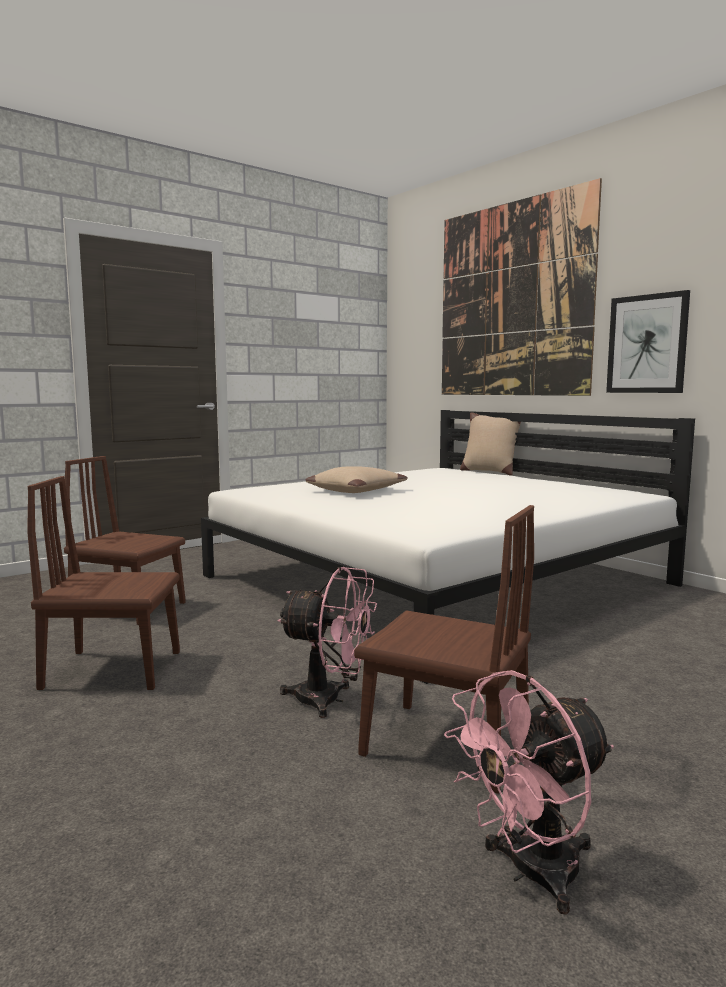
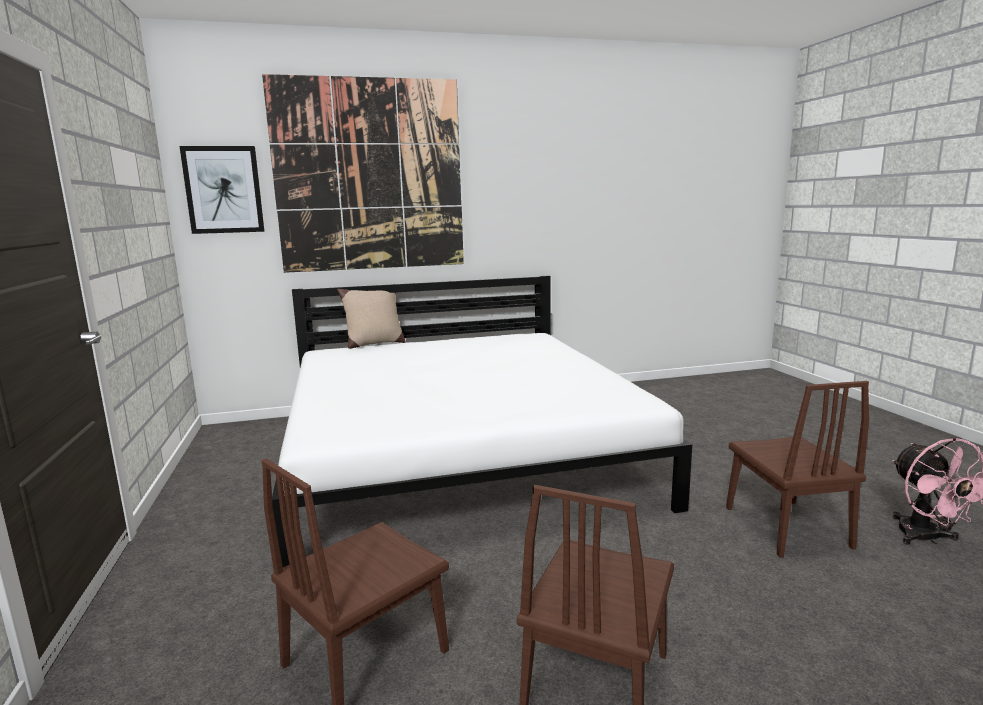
camera: 65 degrees left, 5 degrees up
(329, 700) = (710, 556): pink fan -> none
(355, 491) = (406, 394): beige pillow -> none
(445, 744) = (786, 527): brown chair -> brown chair turned 120 degrees clockwise
(647, 344) = (507, 222): picture -> picture (223, 190)

